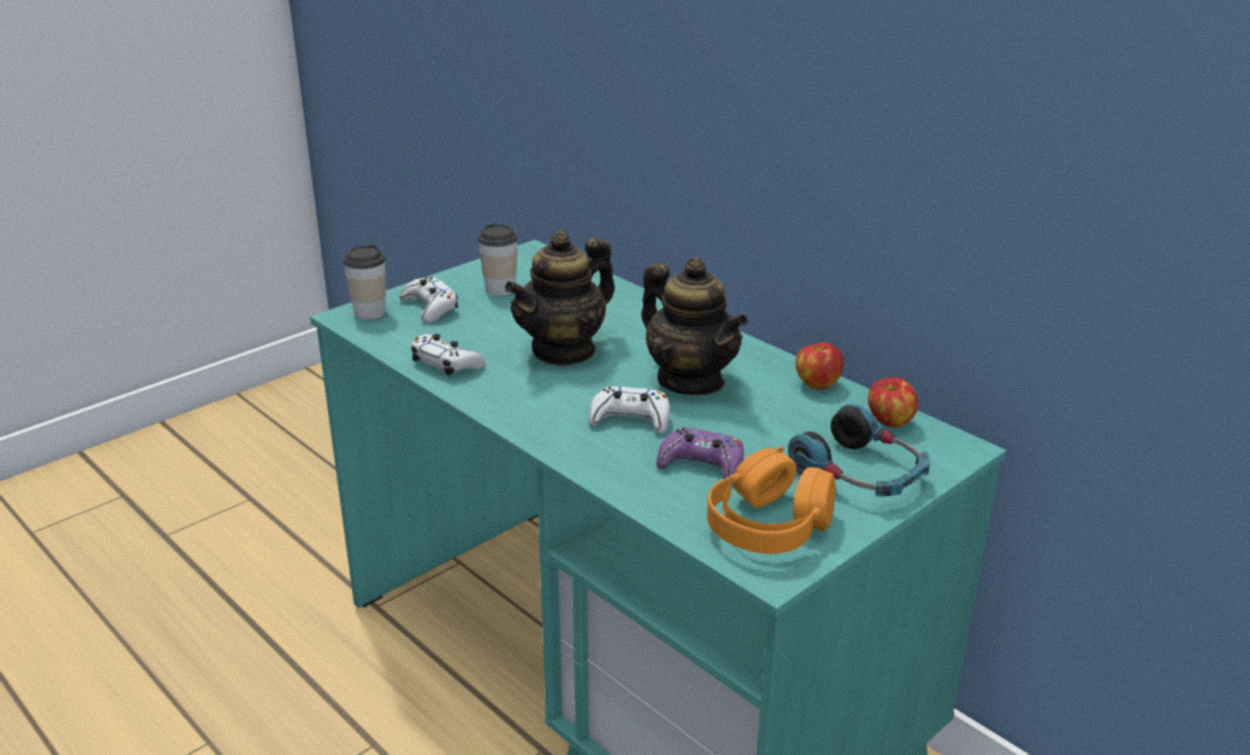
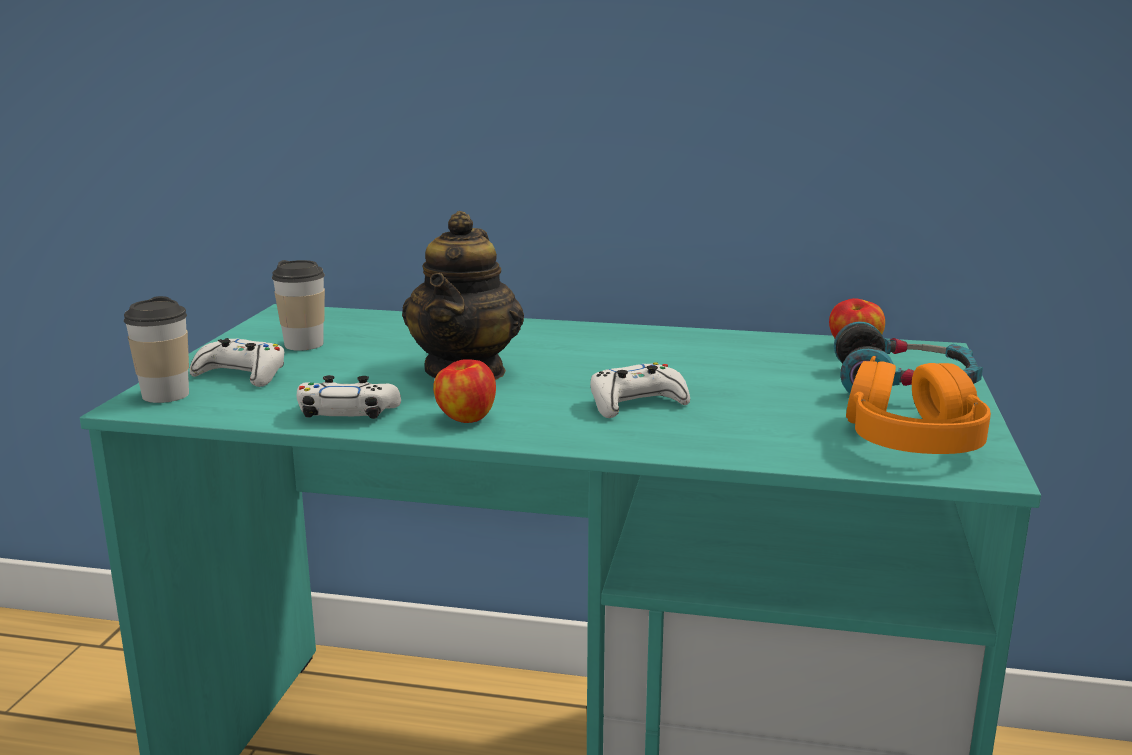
camera: 35 degrees left, 10 degrees down
(690, 381) = (636, 363): teapot -> none
(702, 465) = (768, 416): purple game controller -> none
(817, 384) = (748, 339): apple -> apple (465, 418)

